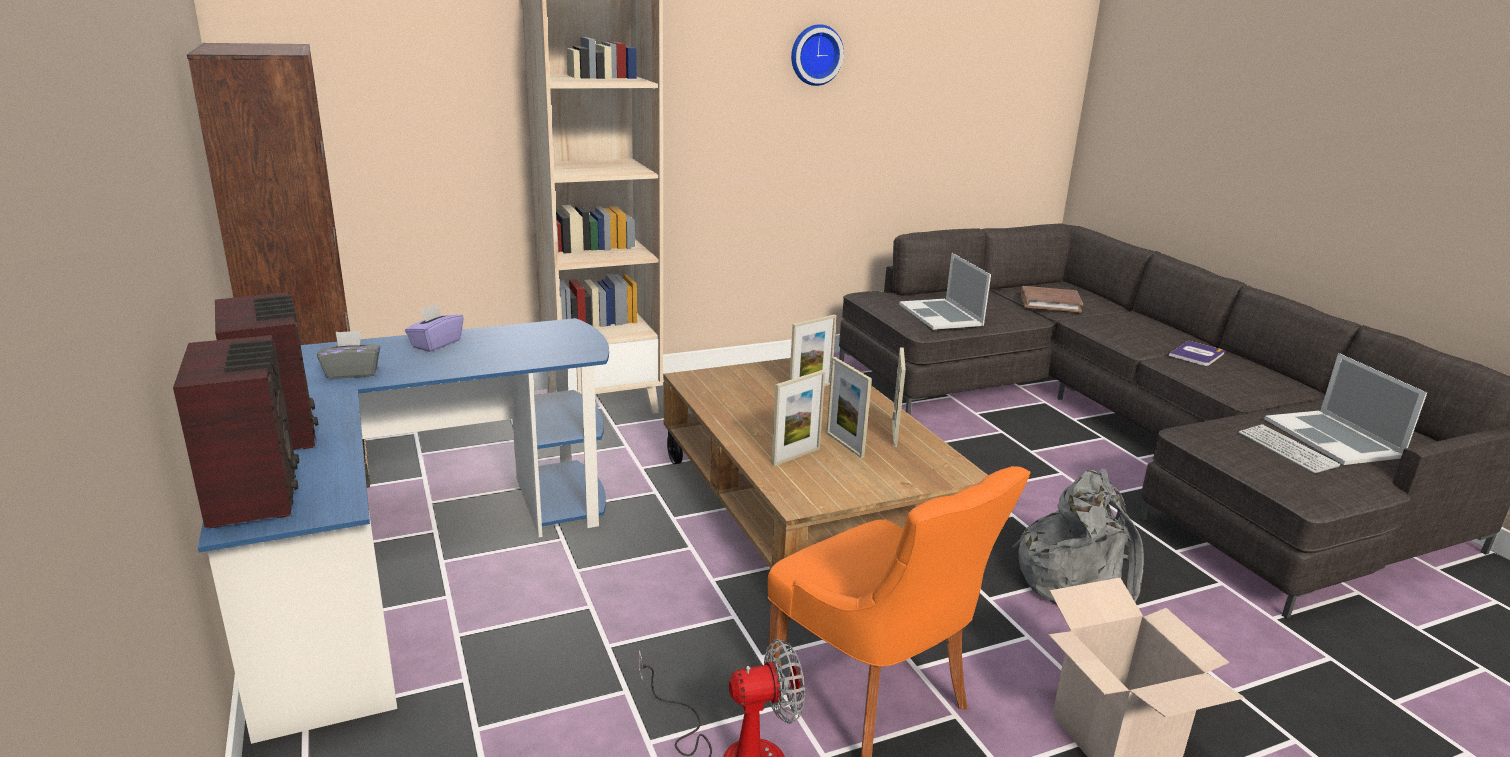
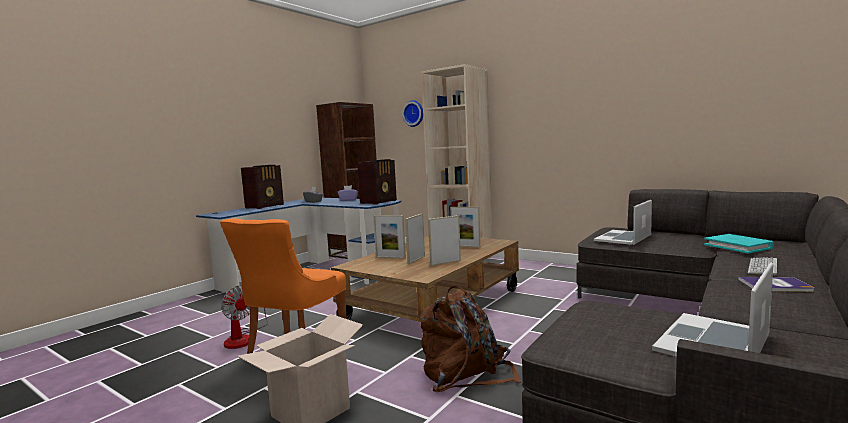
camera: 60 degrees right, 15 degrees down
(255, 492) = (226, 211): radio -> radio (379, 202)
(815, 54) = (588, 85): wall clock -> wall clock (414, 113)
(1050, 302) = (738, 246): brown book -> turquoise book
(1076, 579) = (466, 373): grey backpack -> brown backpack
(1286, 450) = (631, 329): keyboard -> keyboard (762, 267)

